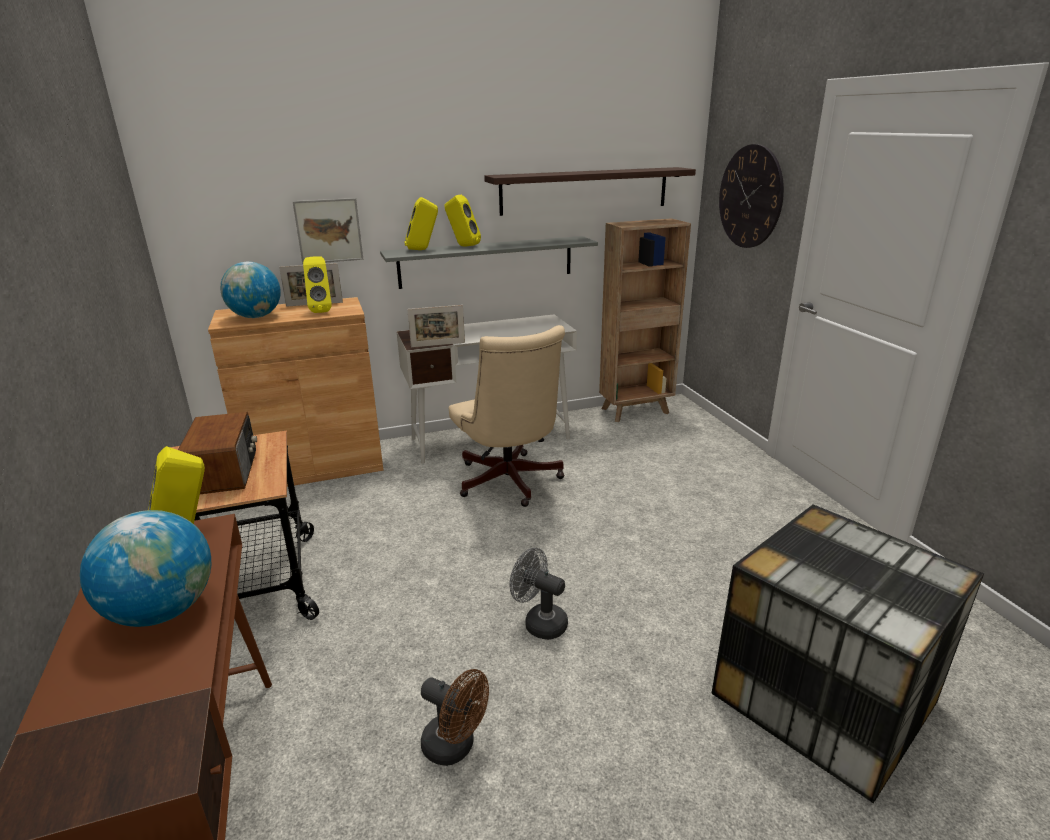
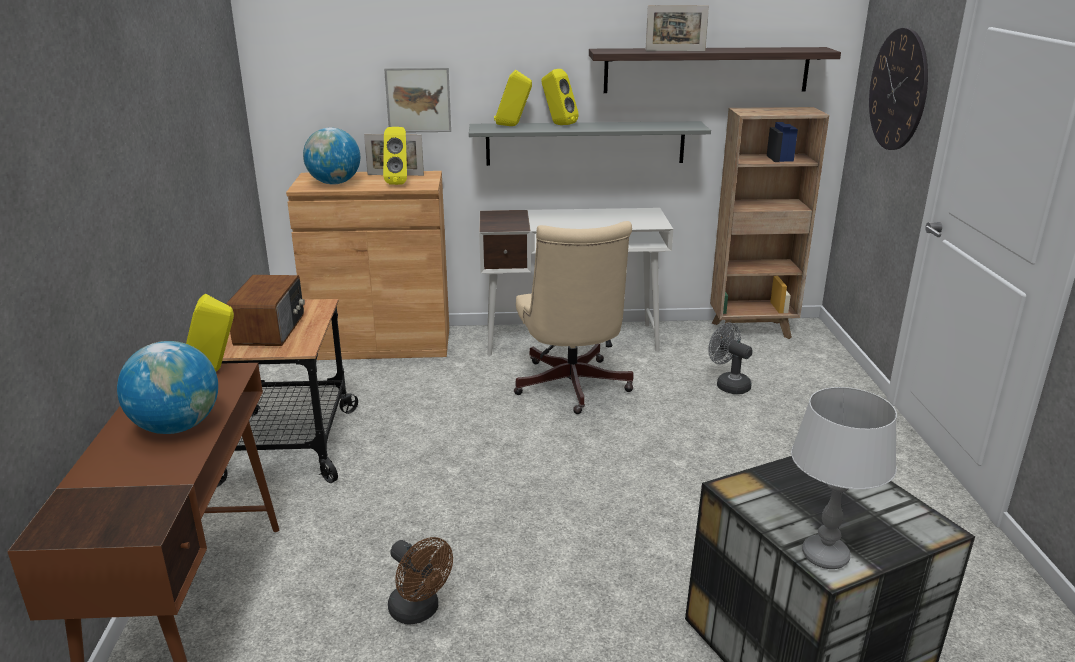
camera: 15 degrees right, 0 degrees up
(438, 345) = (514, 229): picture frame -> picture frame (675, 51)
(539, 622) = (543, 524): grey fan -> grey fan (728, 384)
(888, 621) = (825, 556): none -> grey table lamp

